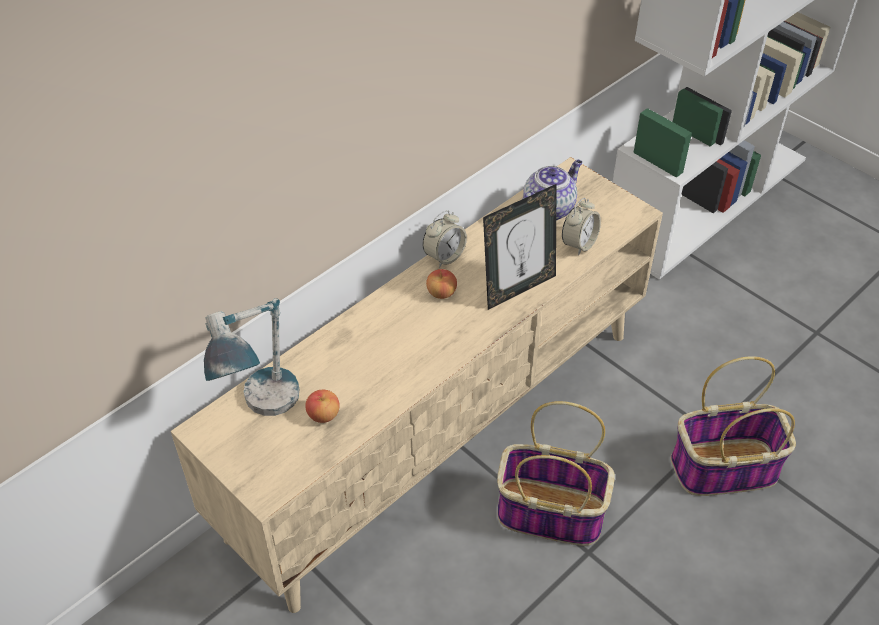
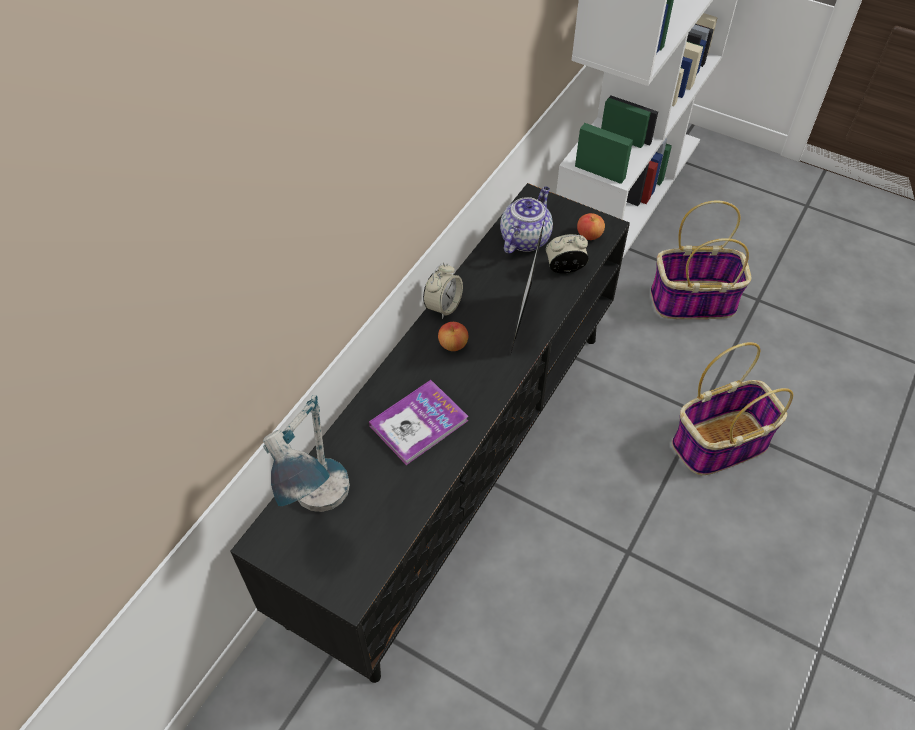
camera: 15 degrees left, 5 degrees up
(323, 415) = (381, 497): apple -> apple (589, 235)
(383, 357) = (419, 423): none -> book
(439, 428) = (456, 464): beige tv stand -> black tv stand
(518, 288) = (523, 324): picture frame -> picture frame turned 150 degrees clockwise
(548, 513) = (581, 523): basket -> basket (692, 301)
(579, 244) = (565, 268): alarm clock -> alarm clock turned 120 degrees counterclockwise

